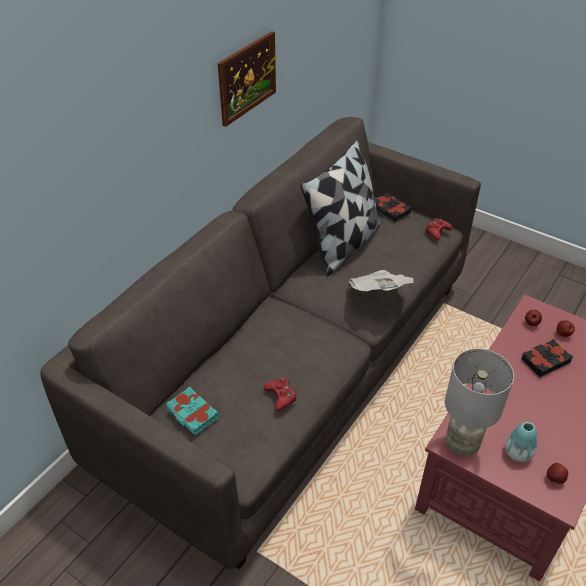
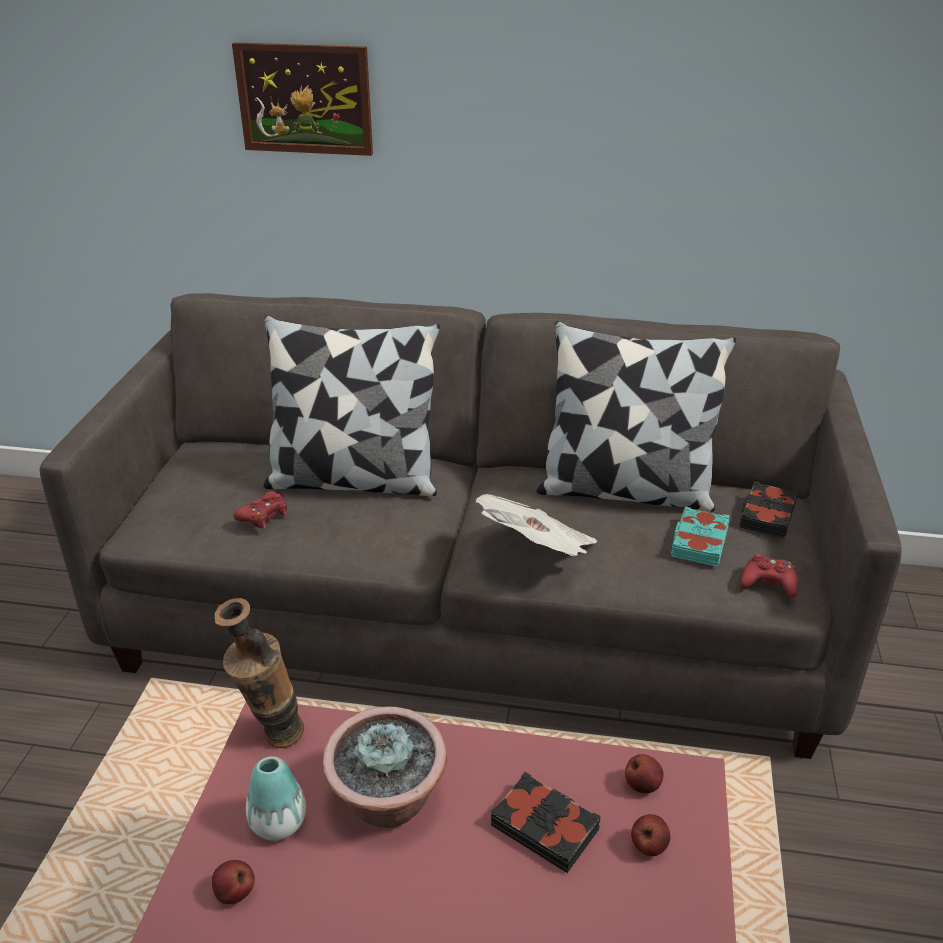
camera: 65 degrees right, 10 degrees down
(192, 414) = (208, 462): turquoise book -> turquoise book (698, 542)
(247, 78) = (627, 158): picture -> picture (304, 99)
(267, 345) = (354, 480): none -> pillow
(462, 443) = (272, 740): grey table lamp -> vase
(517, 408) = (388, 803): none -> potted plant

